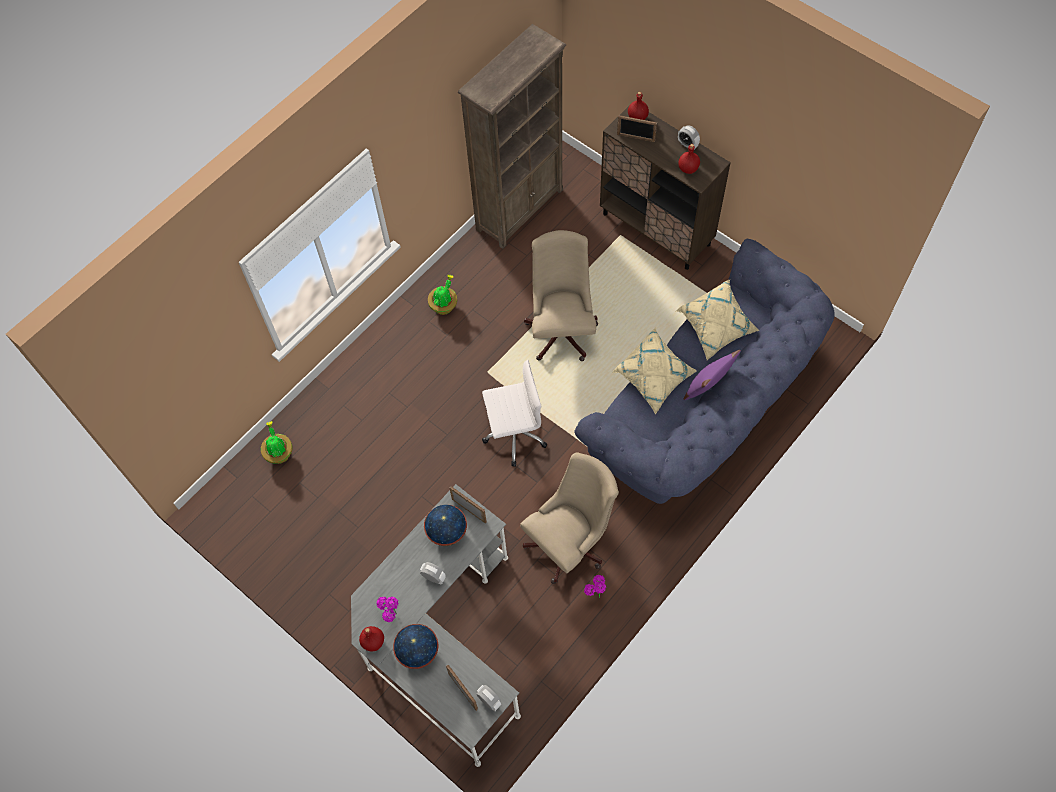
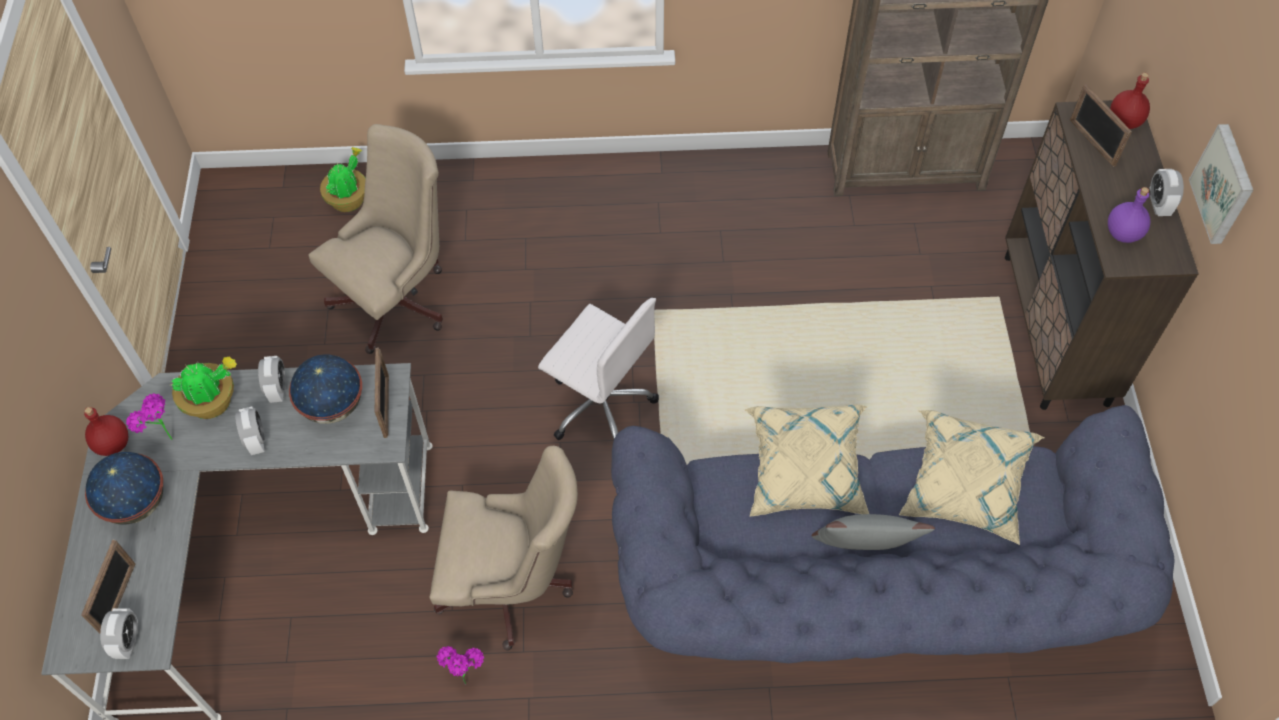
camera: 45 degrees right, 5 degrees down
(414, 549) = (278, 389): none -> alarm clock
(444, 305) = (694, 200): potted plant -> potted plant (213, 402)
(562, 329) = (797, 339): beige office chair -> beige office chair (399, 299)
(688, 169) = (1123, 234): red bottle -> purple bottle
(708, 387) = (863, 551): purple pillow -> grey pillow
(717, 118) = (1224, 184): none -> picture

